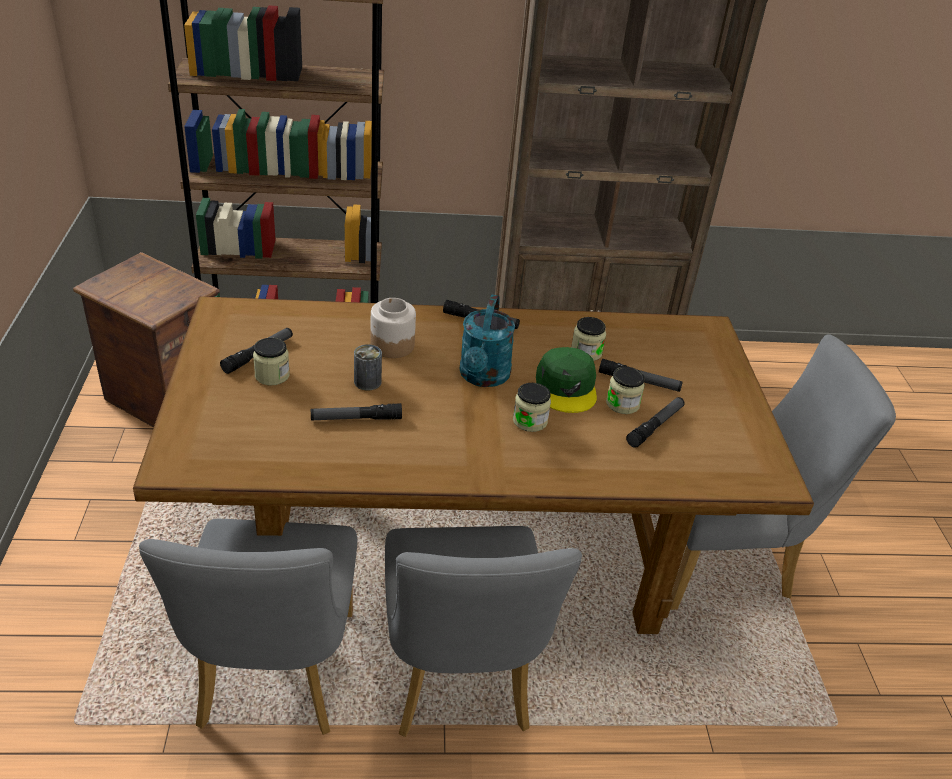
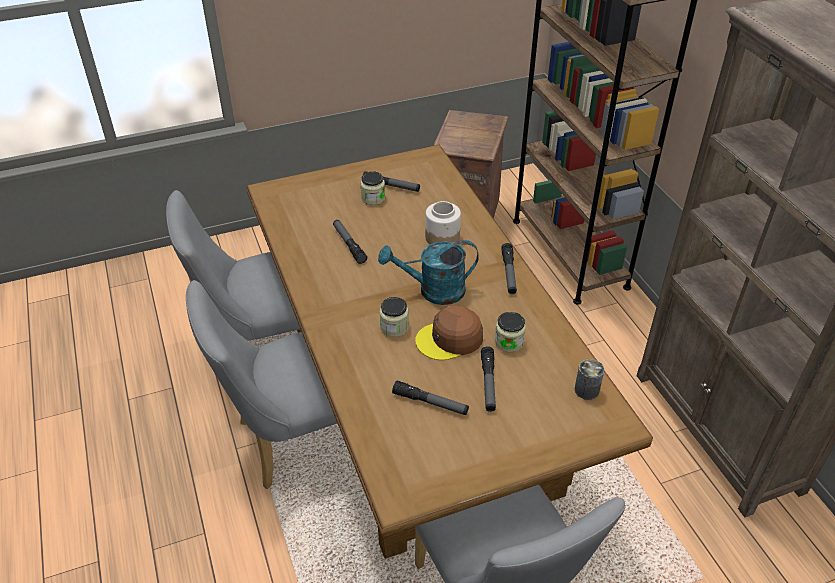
camera: 75 degrees right, 5 degrees up
(367, 382) = (392, 238): can -> can (586, 390)
(566, 387) = (450, 339): green cap -> brown cap
(622, 404) = (449, 377): jar -> none

